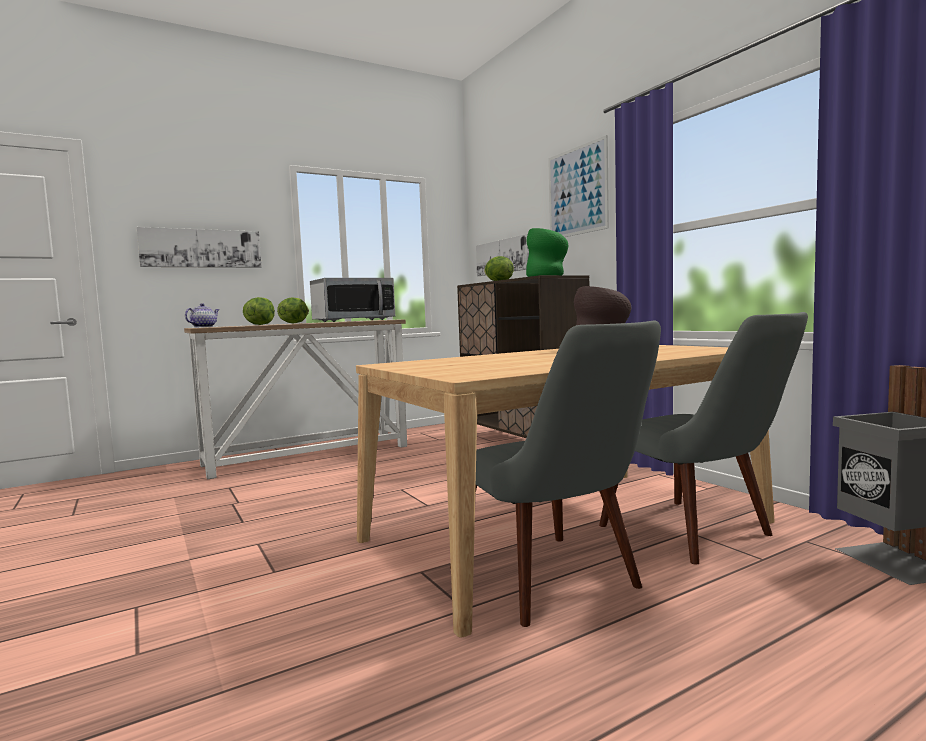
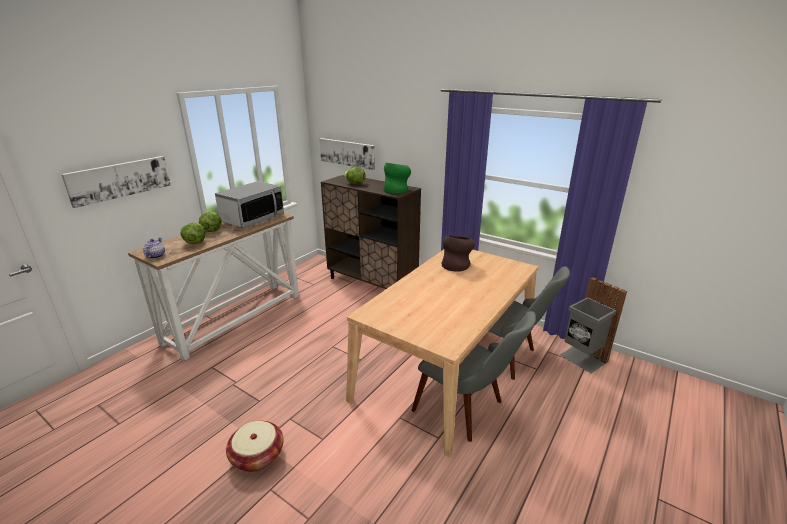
camera: 25 degrees left, 20 degrees up
(169, 570) = (257, 456): none -> basket
(577, 191) = (412, 129): picture -> none

